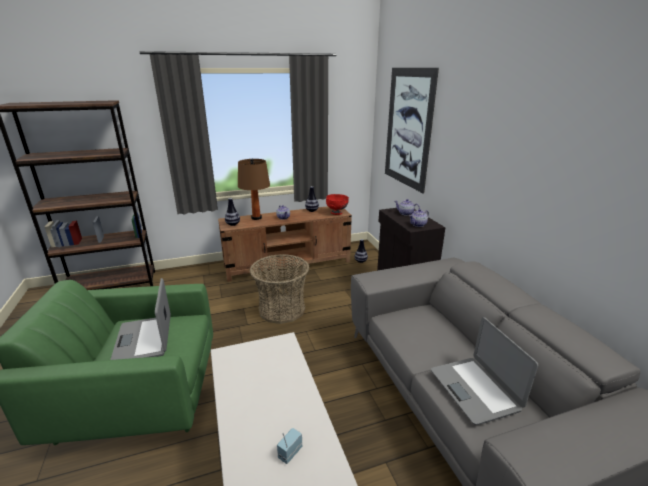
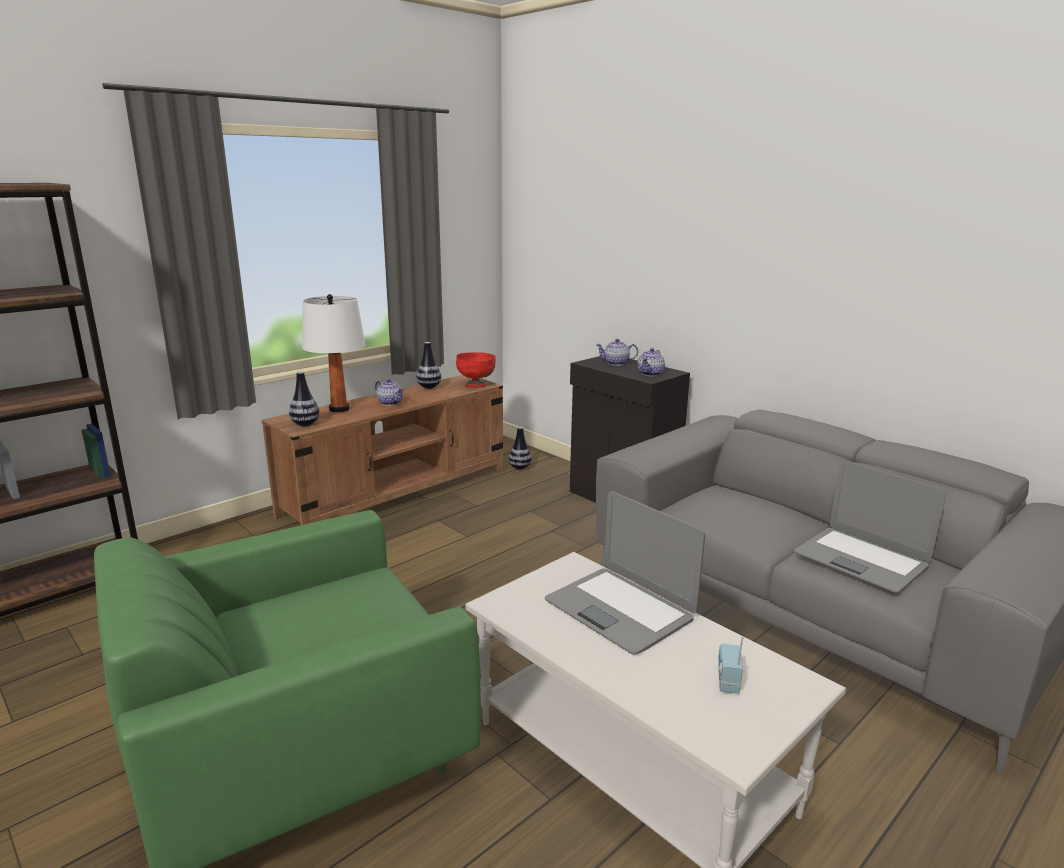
camera: 25 degrees left, 5 degrees down
(144, 339) = (320, 622): laptop -> laptop (620, 610)
(256, 218) = (339, 409): brown table lamp -> white table lamp
(282, 309) = (448, 559): basket -> none
(408, 128) = (588, 230): picture -> none

